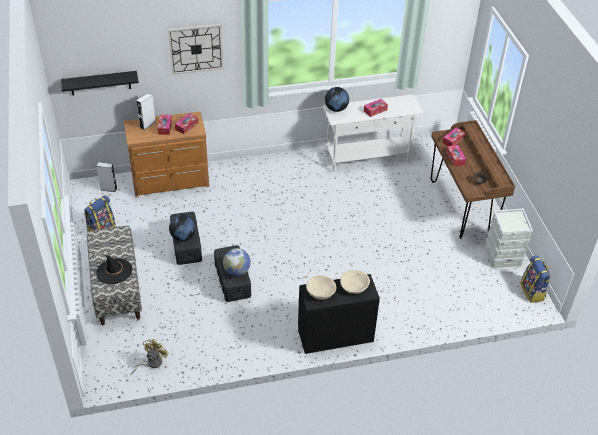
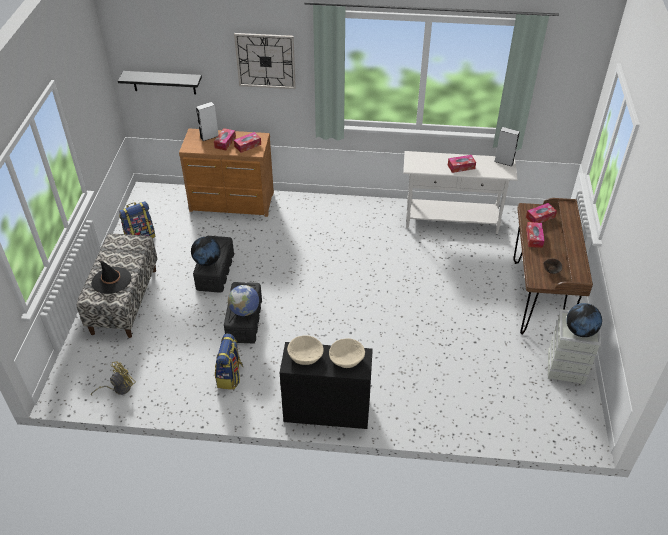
camera: 20 degrees right, 0 degrees up
(108, 189) = (167, 198): grey speaker -> grey speaker (504, 162)
(336, 109) = (417, 157): globe -> globe (580, 331)
(532, 292) = (587, 419): backpack -> backpack (230, 376)

